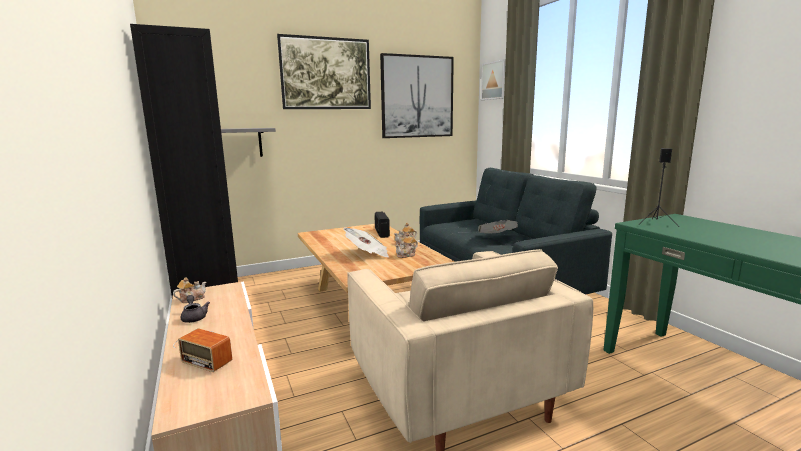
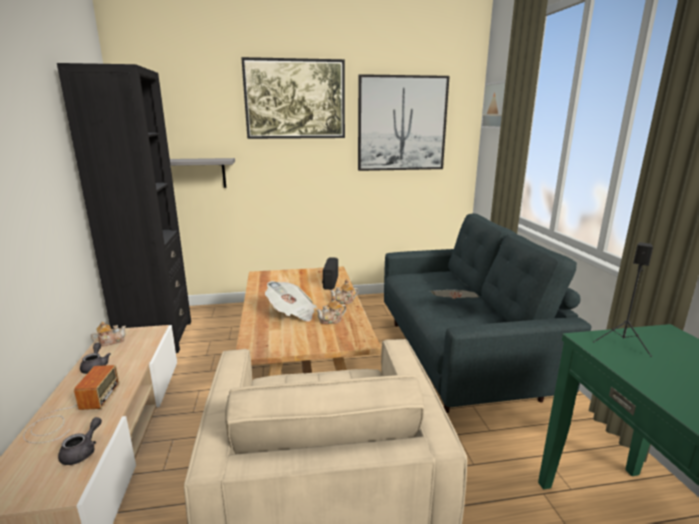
camera: 15 degrees right, 5 degrees up
(204, 349) = (72, 413): radio -> radio turned 135 degrees counterclockwise
(243, 371) = (83, 451): none -> grey teapot

